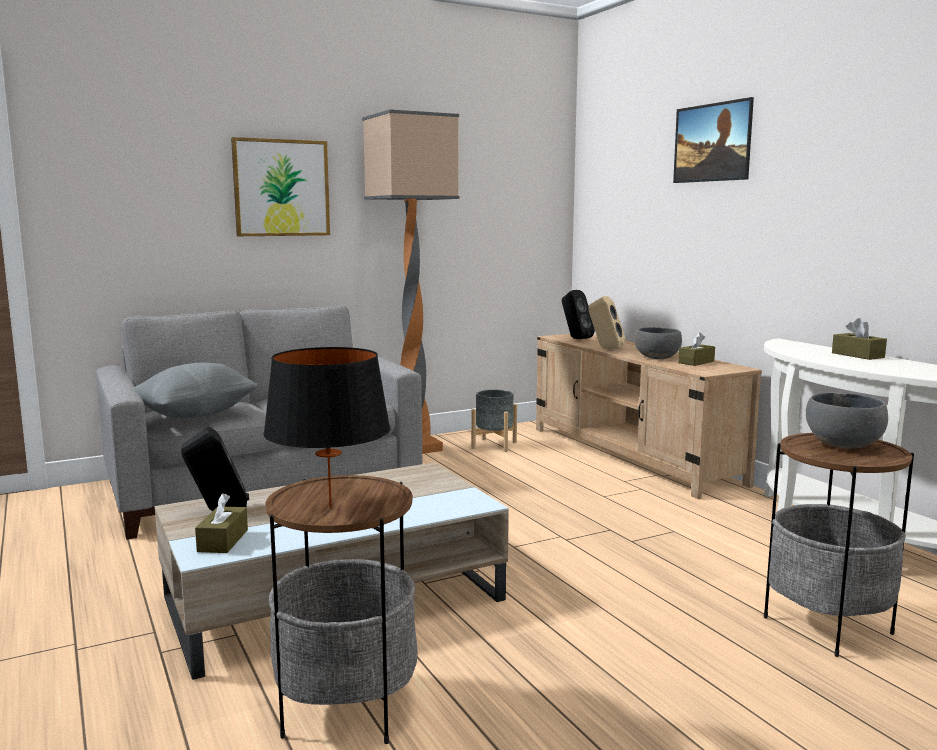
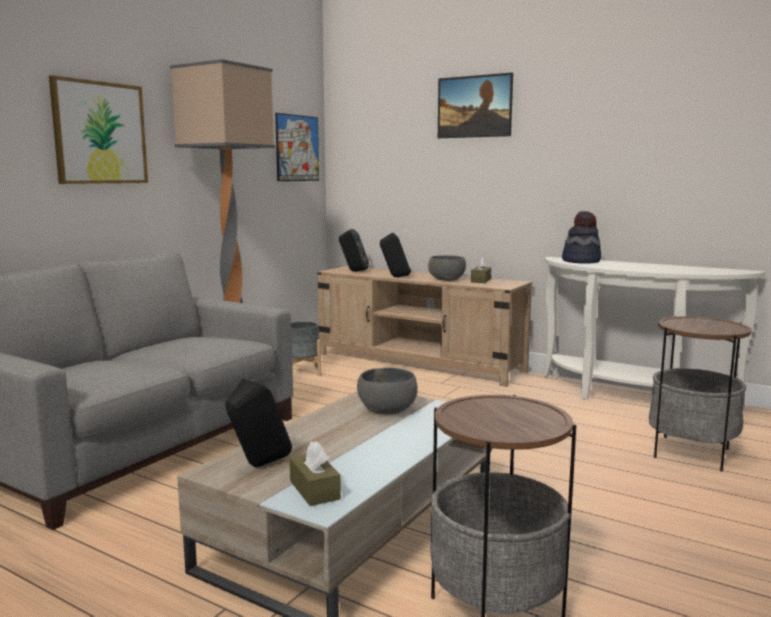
camera: 30 degrees left, 0 degrees up
(195, 415) = (98, 377): grey pillow -> none
(330, 508) = (515, 425): black table lamp -> none
(530, 196) = (297, 148): none -> picture
(605, 349) = (395, 277): beige speaker -> black speaker
(803, 347) = (581, 261): none -> hat
(844, 444) = (697, 322): grey bowl -> grey bowl (387, 410)
(857, 355) = (625, 263): brown tissue box -> none

